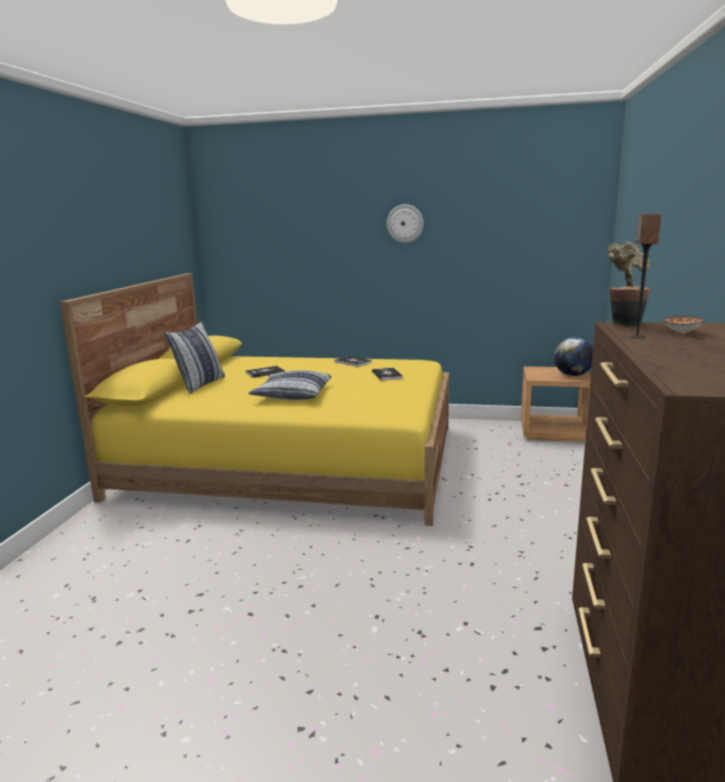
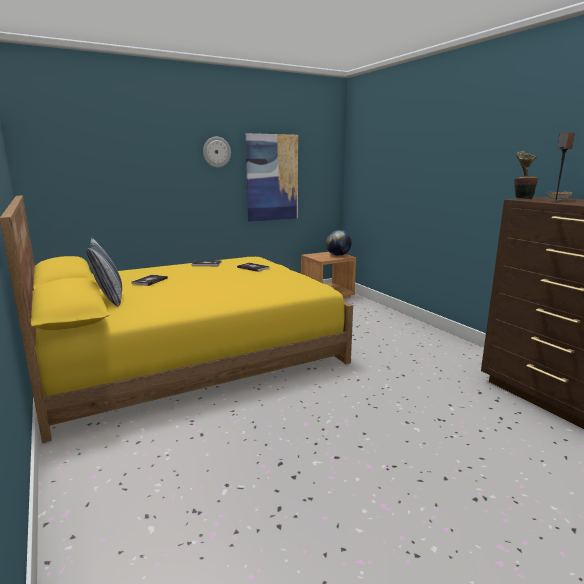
camera: 40 degrees left, 0 degrees up
(292, 394) = (217, 290): pillow -> none
(483, 256) = (272, 178): none -> picture

